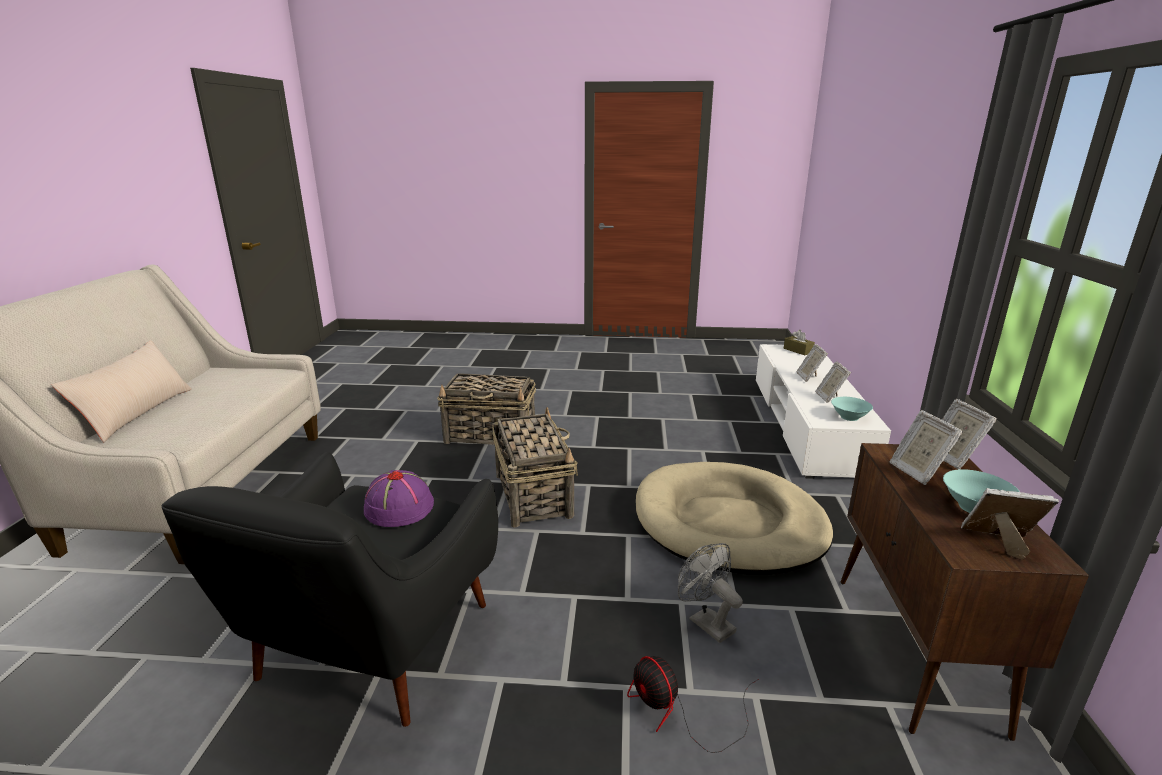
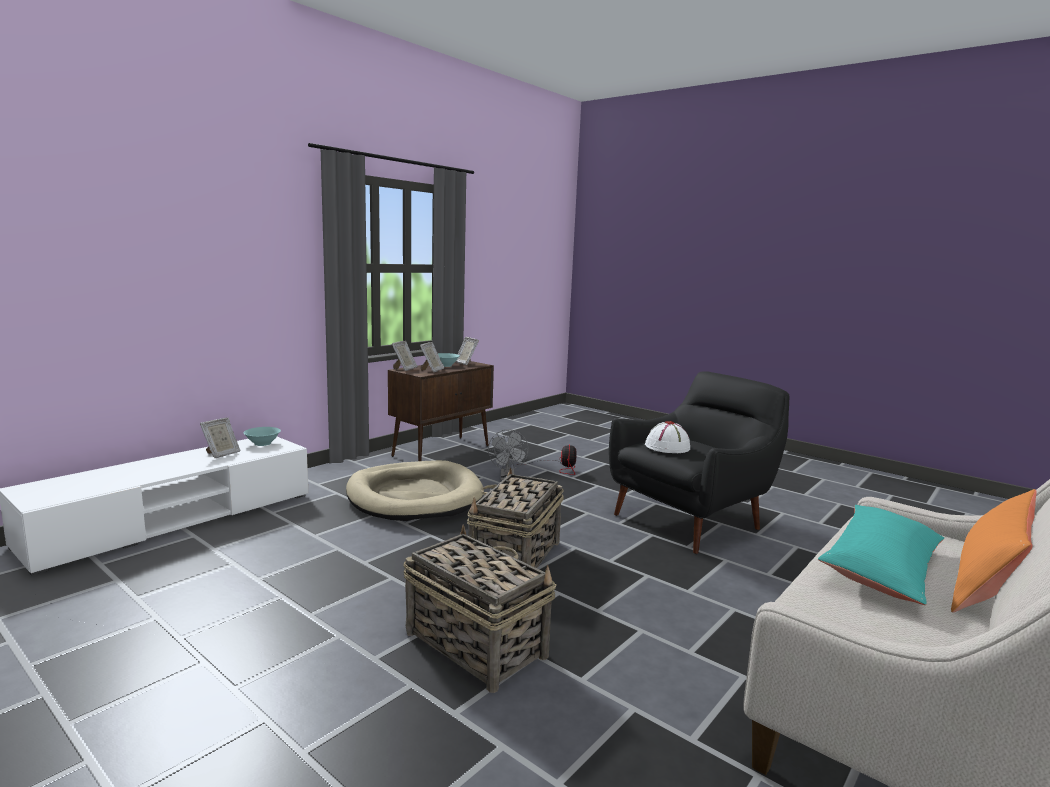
camera: 145 degrees left, 10 degrees down
(137, 413) = (988, 584): beige pillow -> orange pillow
(212, 404) = (881, 567): none -> turquoise pillow
(398, 508) = (668, 447): purple hat -> white hat
(798, 350) = (43, 490): brown tissue box -> none
(809, 377) = (164, 468): picture frame -> none

